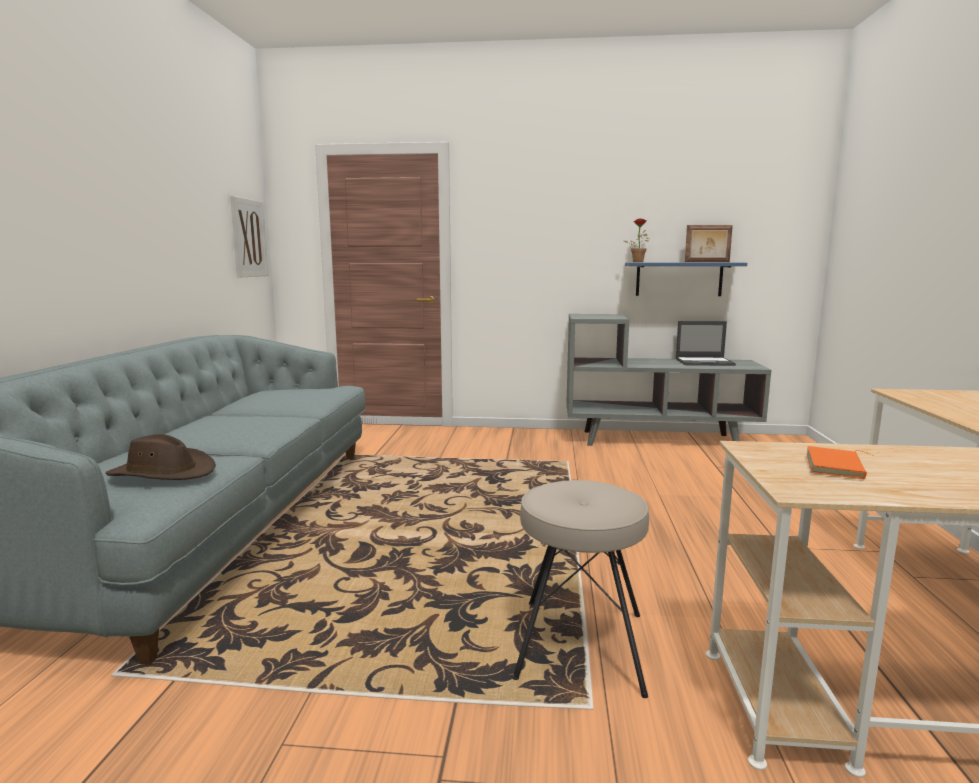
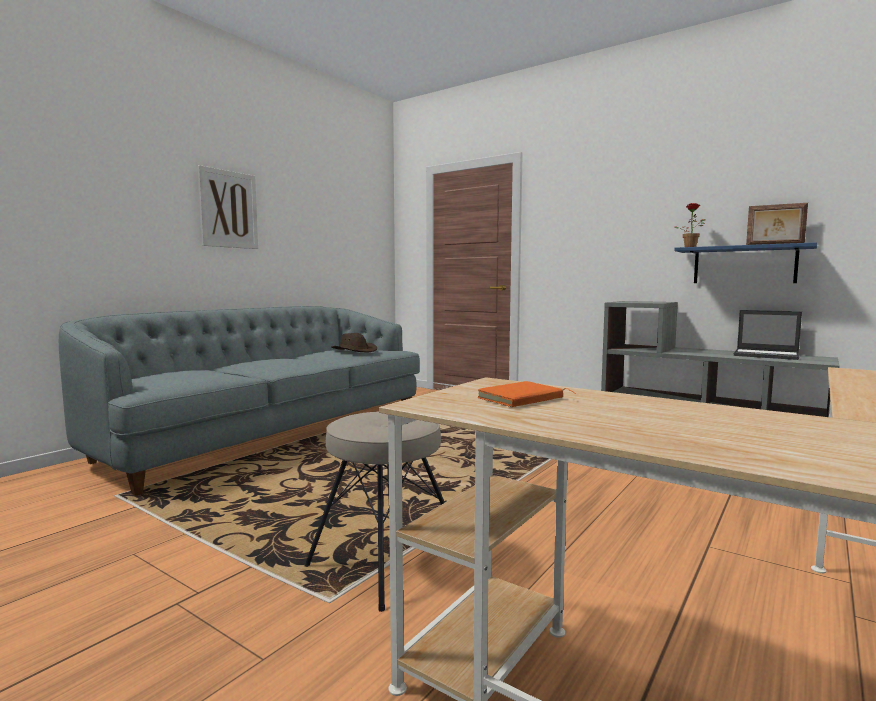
camera: 30 degrees right, 5 degrees down
(163, 472) = (188, 377): brown hat -> brown hat (355, 351)
(249, 238) = (371, 240): picture -> picture (228, 209)

